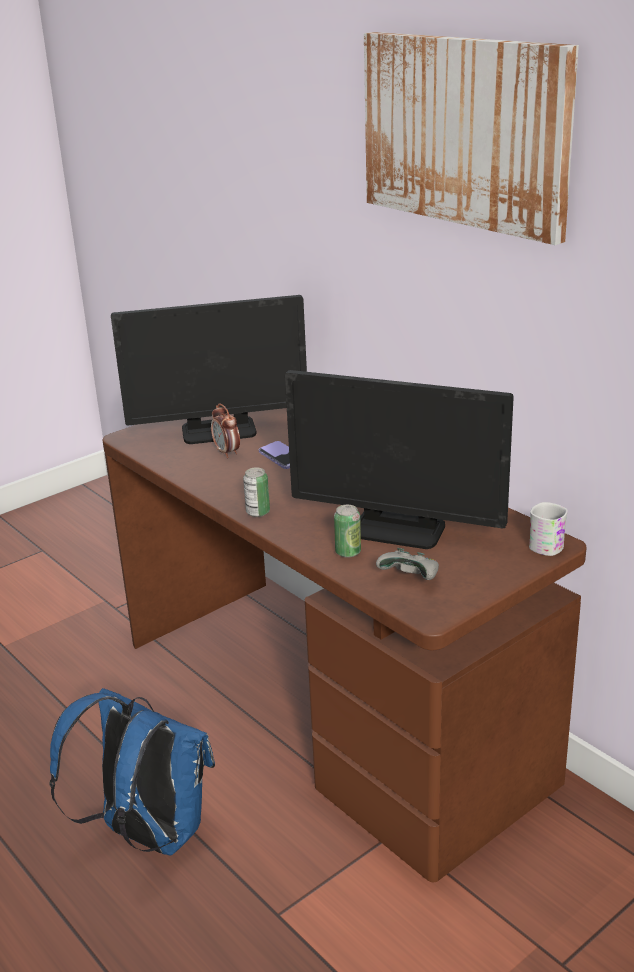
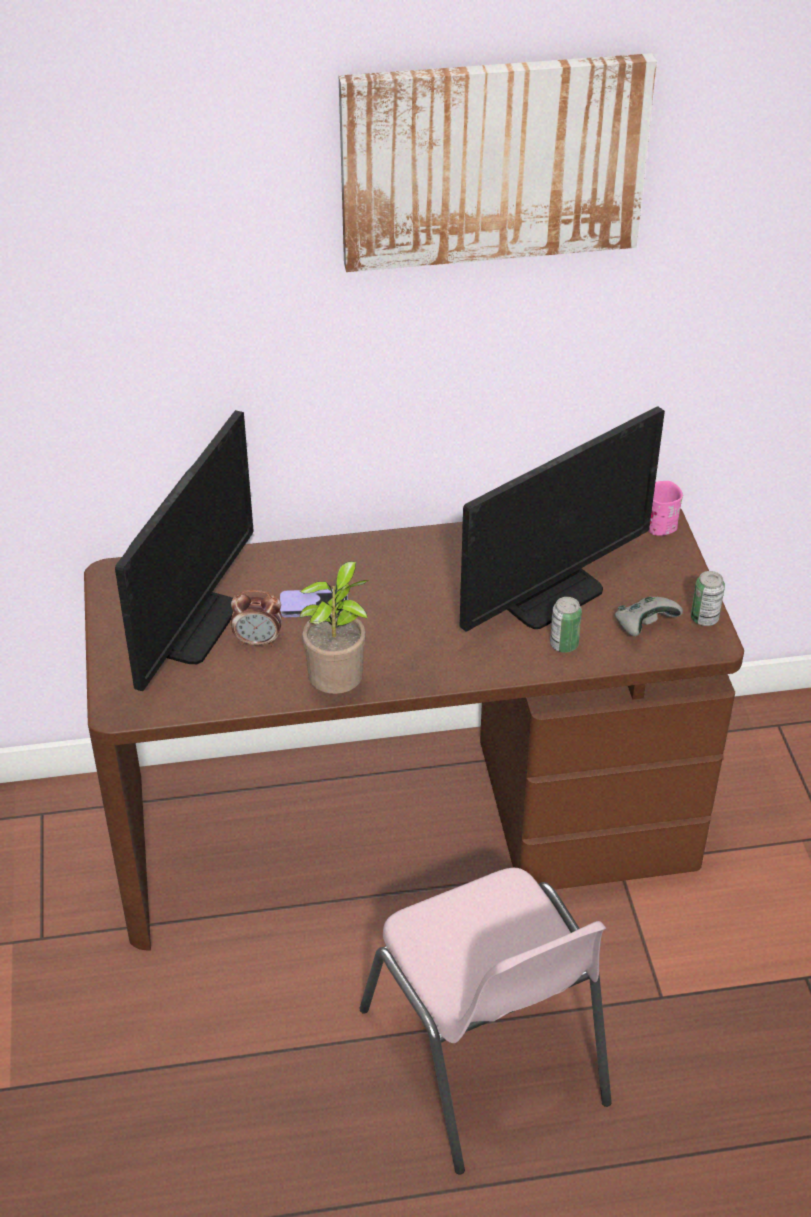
camera: 60 degrees left, 15 degrees up
(147, 834) = (485, 1058): blue backpack -> pink chair
(209, 490) = (338, 688): none -> potted plant
(258, 512) = (426, 672): can -> can (704, 618)
(549, 544) = (656, 521): white mug -> pink mug

